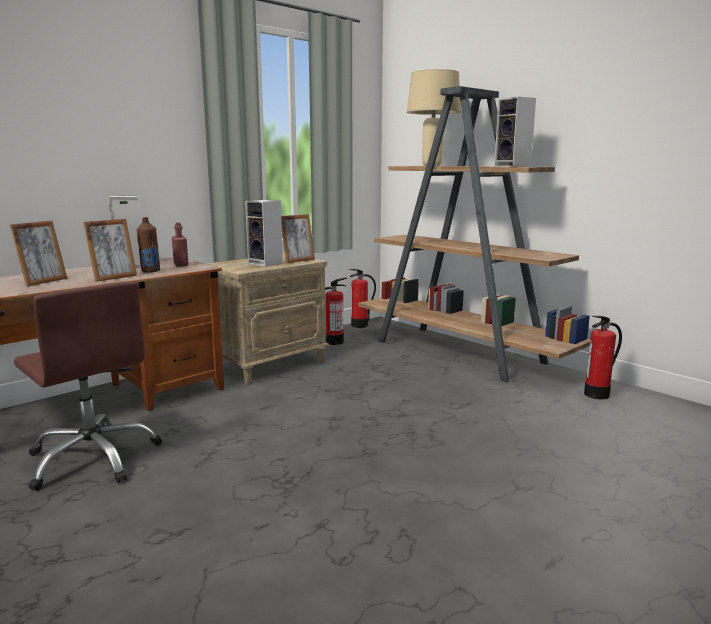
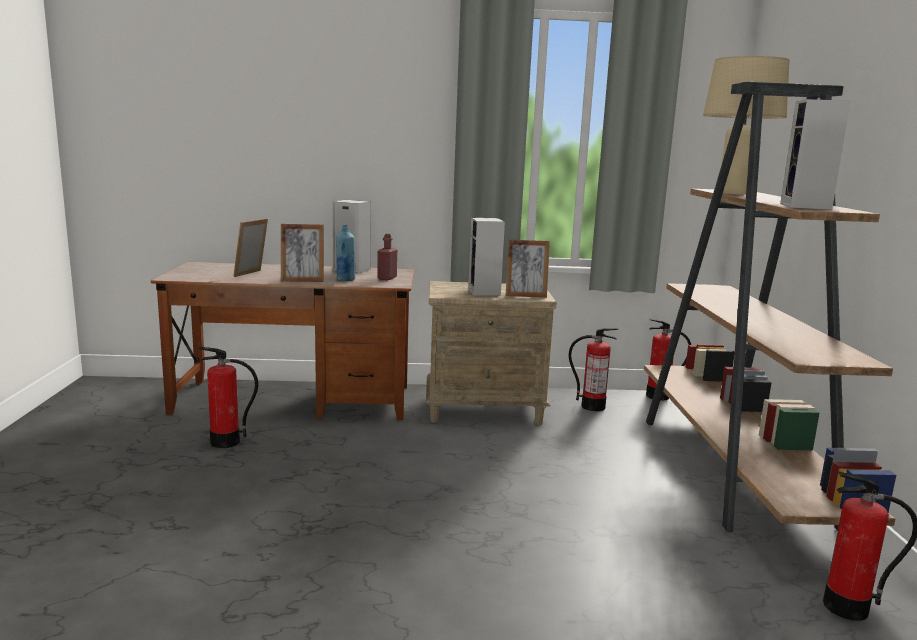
camera: 40 degrees right, 0 degrees up
(43, 282) = (251, 274): picture frame -> picture frame turned 135 degrees clockwise
(94, 458) = (225, 442): brown office chair -> fire extinguisher
(150, 271) = (345, 280): brown bottle -> blue bottle

